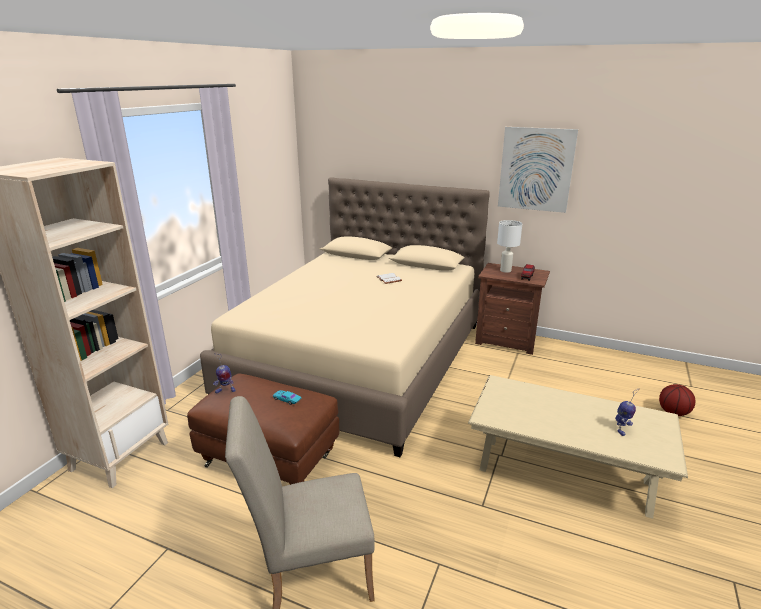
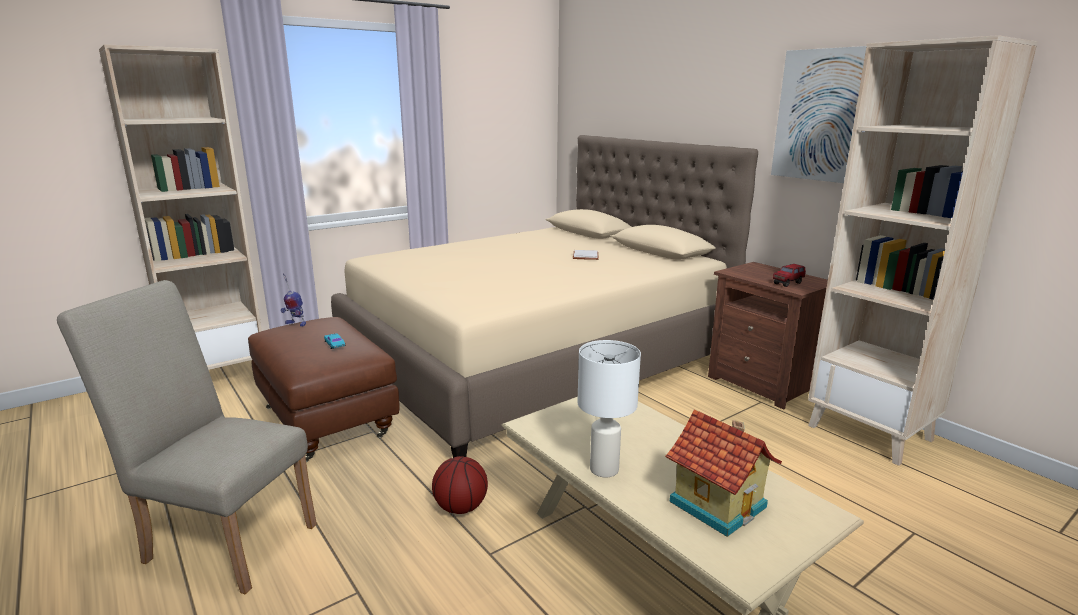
camera: 30 degrees right, 5 degrees down
(505, 270) = (765, 272): white table lamp -> white table lamp (603, 469)
(583, 356) = (871, 433): none -> beige bookcase
(621, 429) = (718, 503): toy robot -> toy house
(673, 413) = (969, 558): basketball -> basketball (461, 508)

